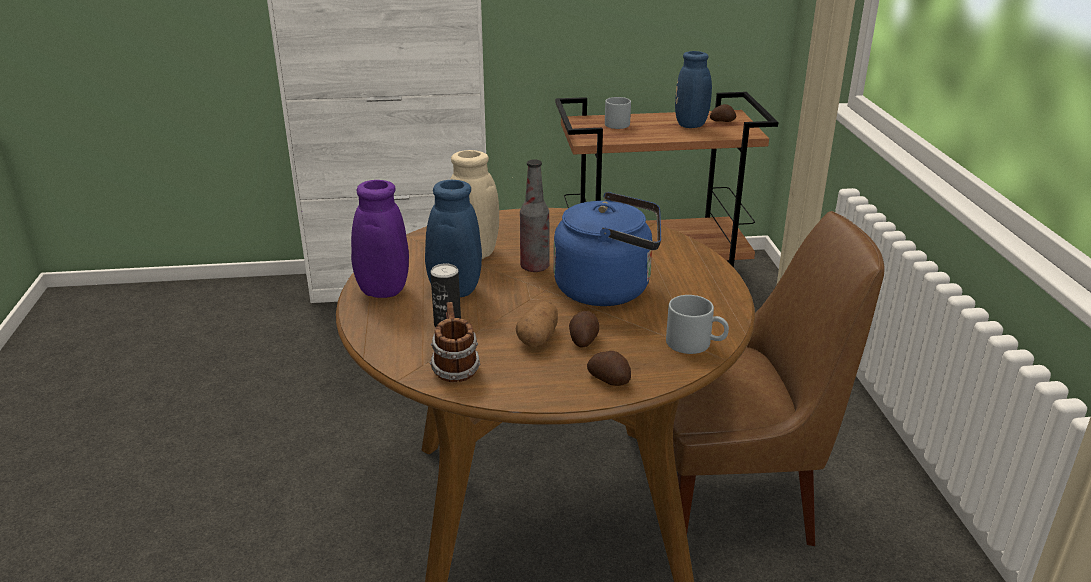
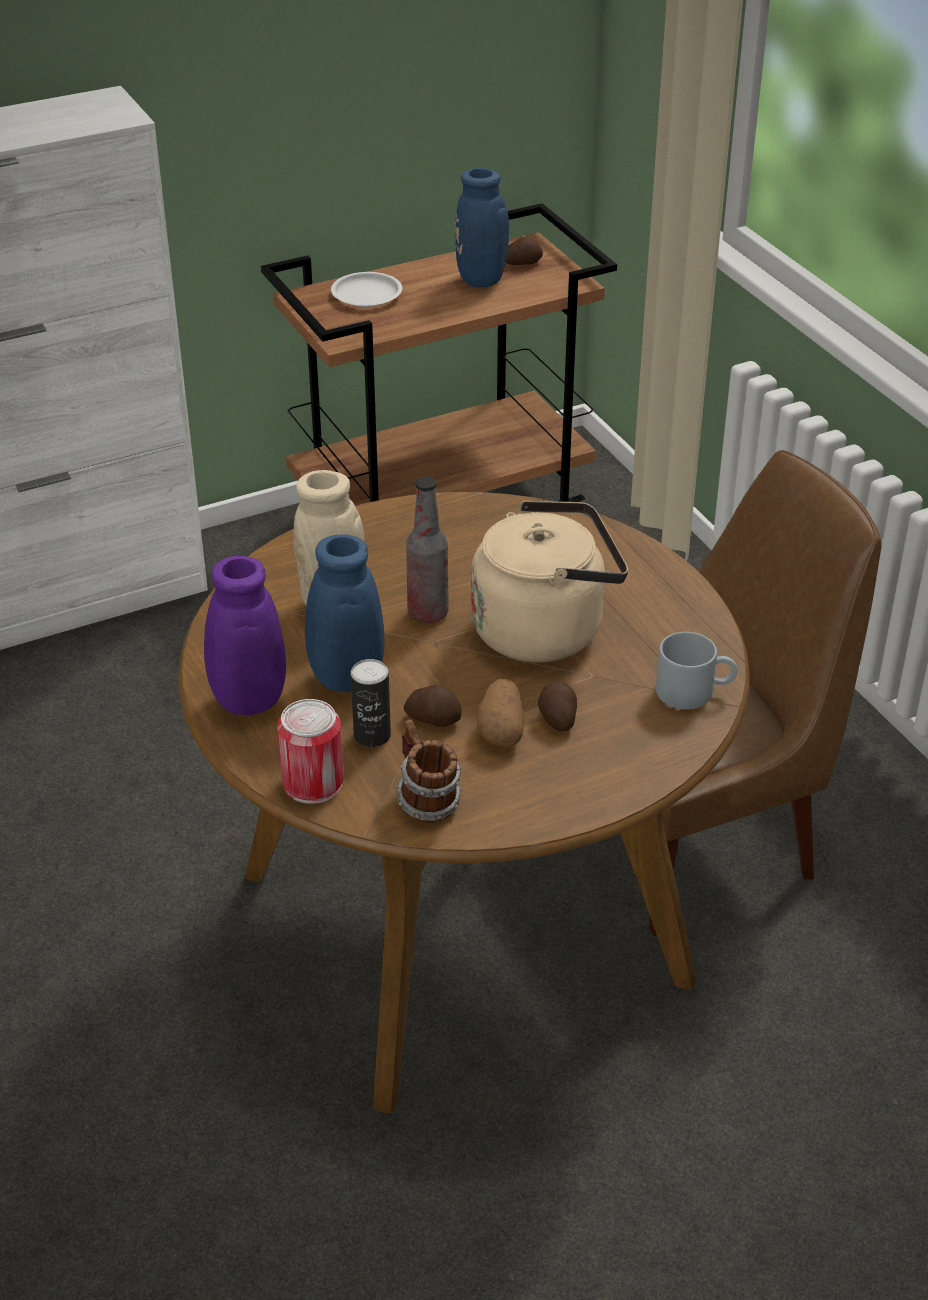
camera: 20 degrees left, 10 degrees up
(387, 342) = (313, 783): none -> can
(609, 289) = (545, 629): blue kettle -> beige kettle
(609, 379) = (620, 769): potato -> potato (433, 718)
(615, 123) = (367, 294): grey mug -> white plate

